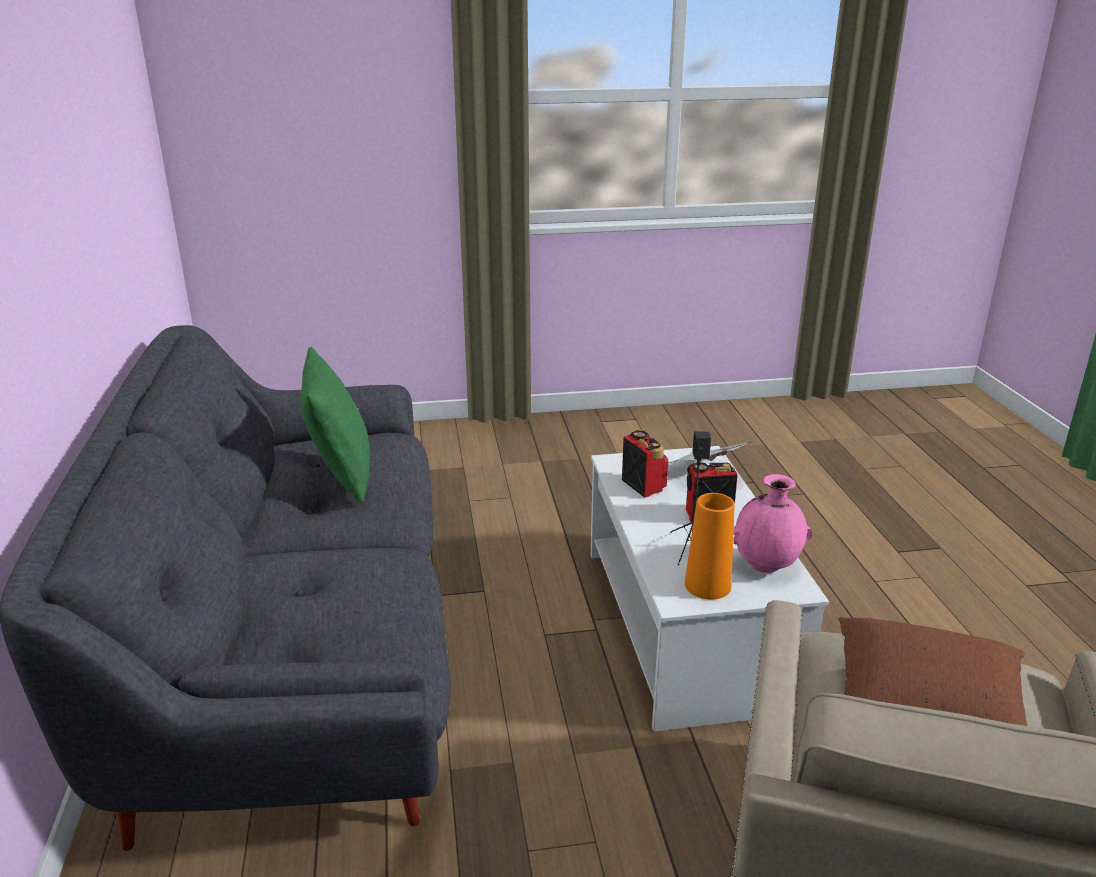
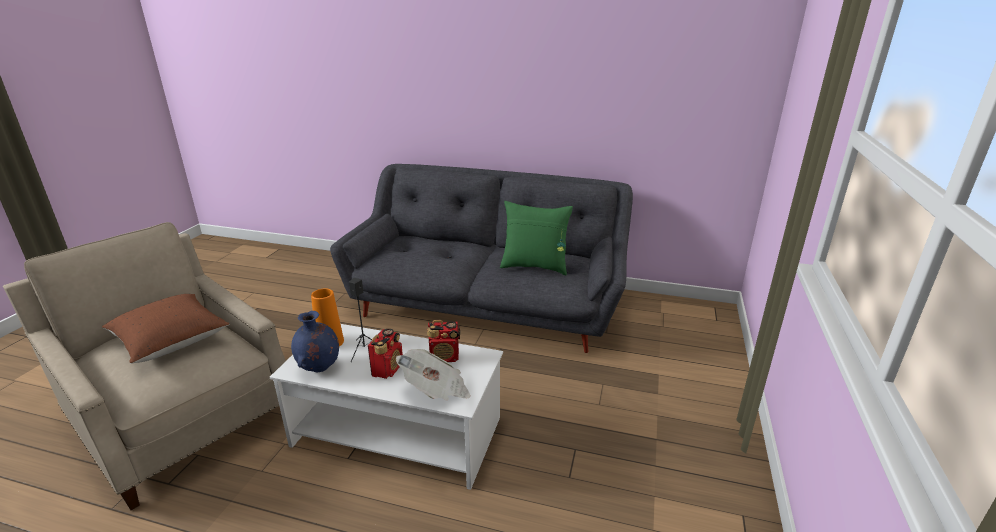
camera: 115 degrees right, 0 degrees up
(766, 566) = (319, 368): pink vase -> blue vase

